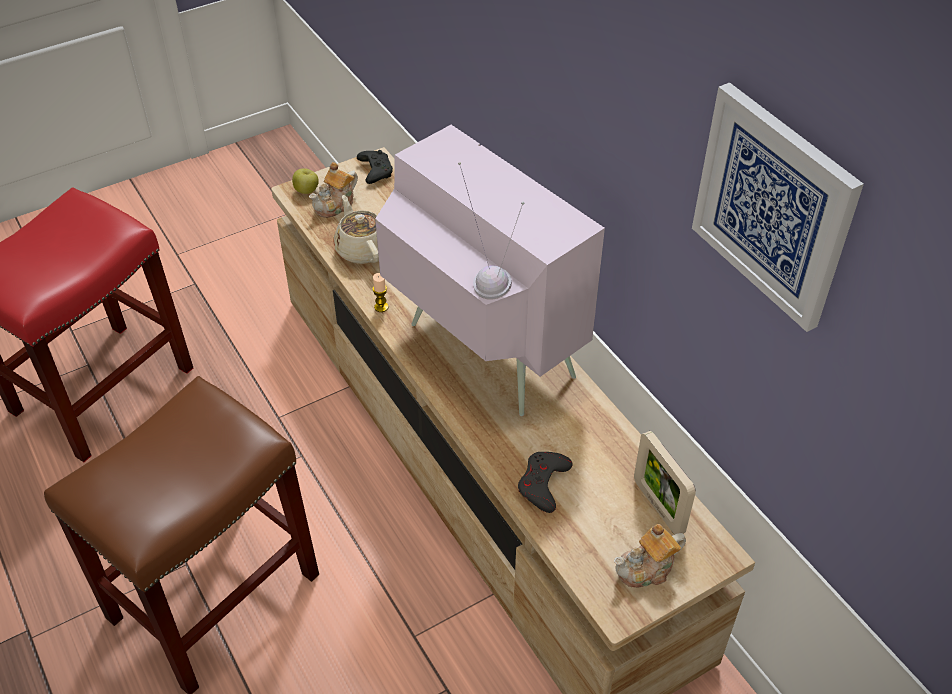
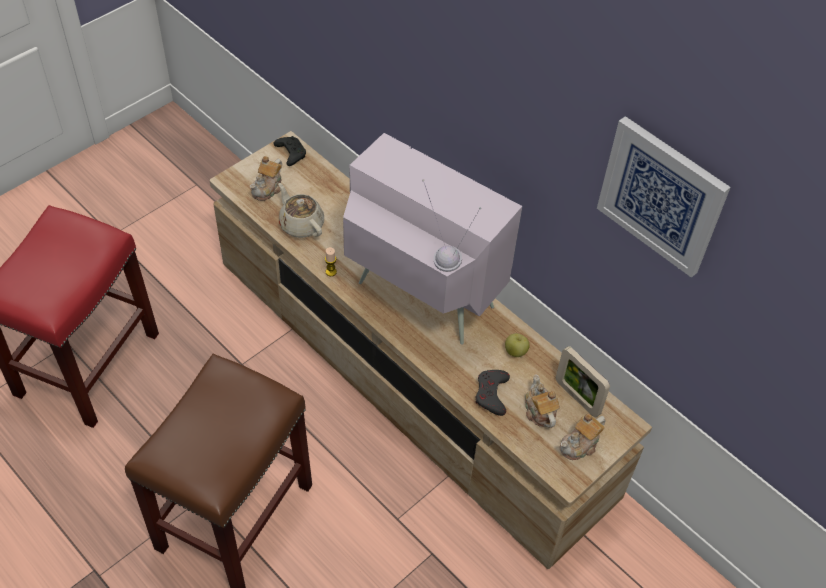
camera: 15 degrees left, 5 degrees up
(306, 191) = (239, 179): apple -> apple (515, 352)
(601, 516) = (539, 411): none -> teapot

